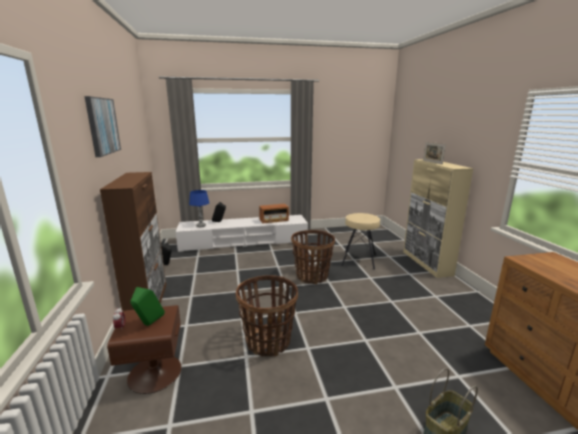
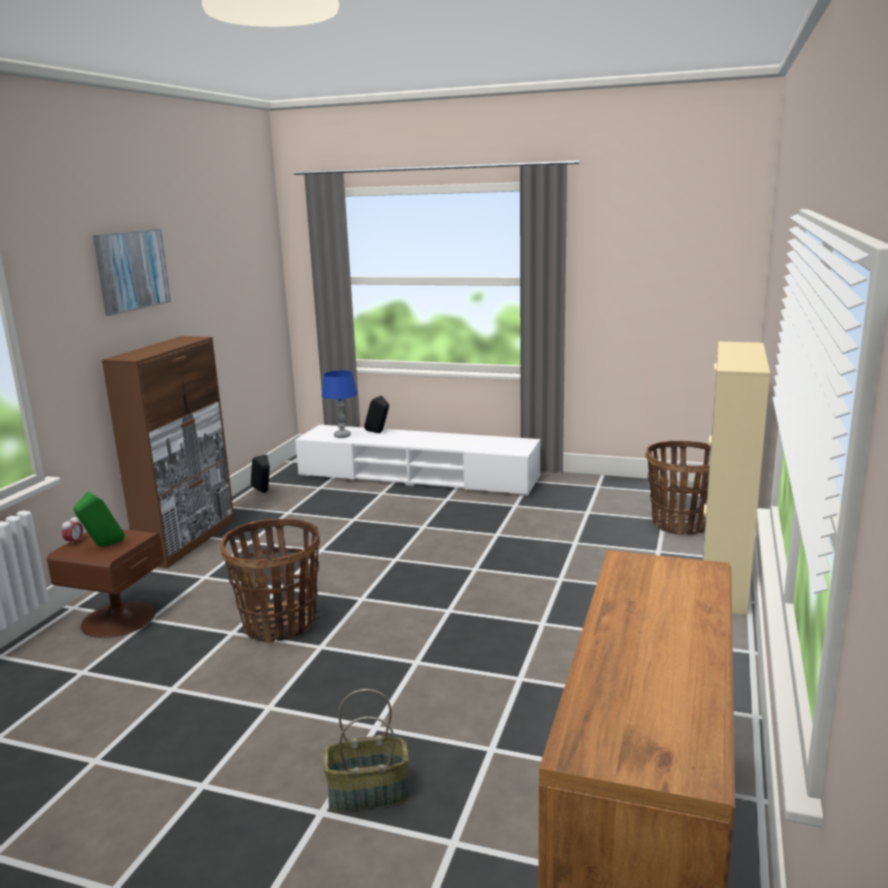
camera: 30 degrees right, 0 degrees up
(274, 220) = (472, 443): radio -> none
(312, 276) = (459, 554): basket -> basket (681, 524)
(359, 259) = (585, 545): beige stool -> none
(432, 162) = (728, 352): picture frame -> none

